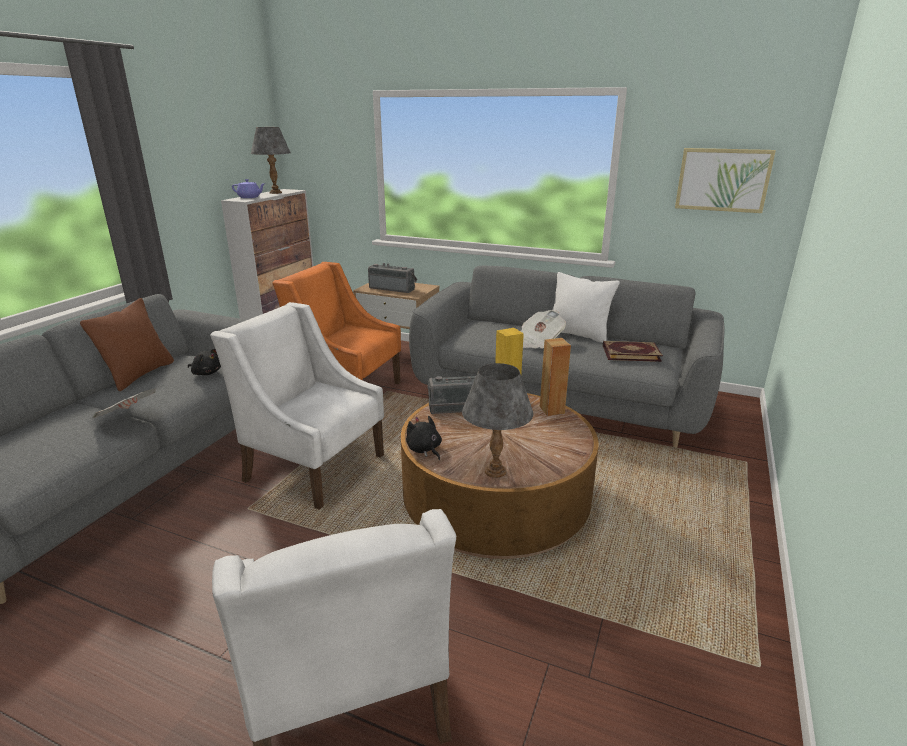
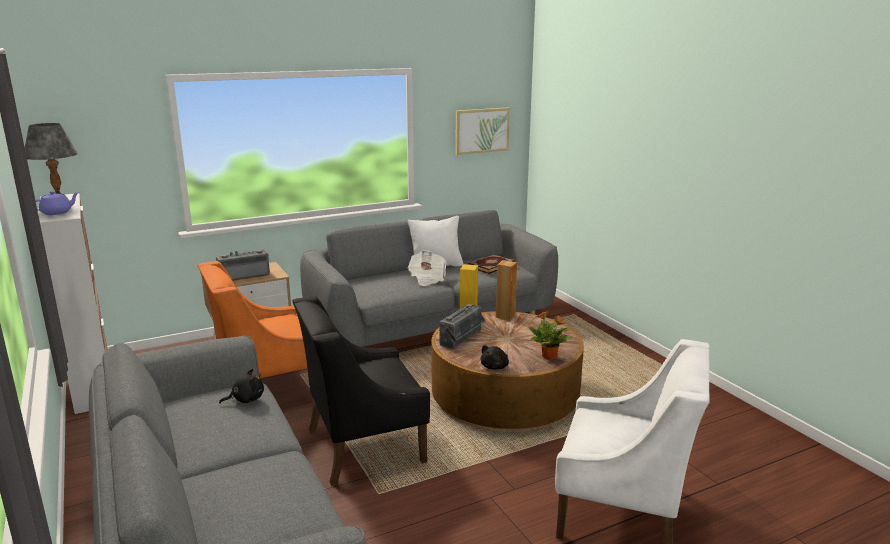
camera: 50 degrees left, 5 degrees down
(128, 418) = (281, 454): newspaper -> none
(139, 374) = (179, 432): brown pillow -> none
(314, 467) = (363, 445): white armchair -> black armchair
(424, 450) = (495, 367): black plush toy -> black plush toy turned 60 degrees counterclockwise
(494, 471) = (549, 357): grey table lamp -> potted plant

